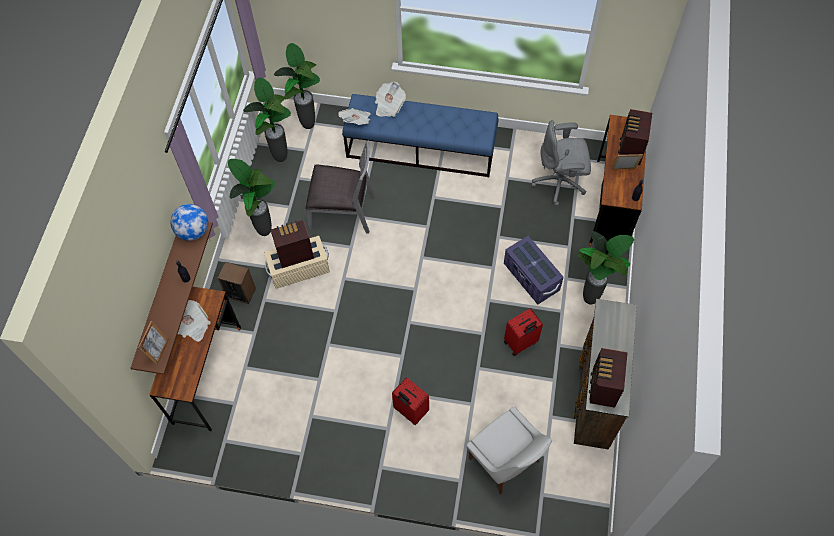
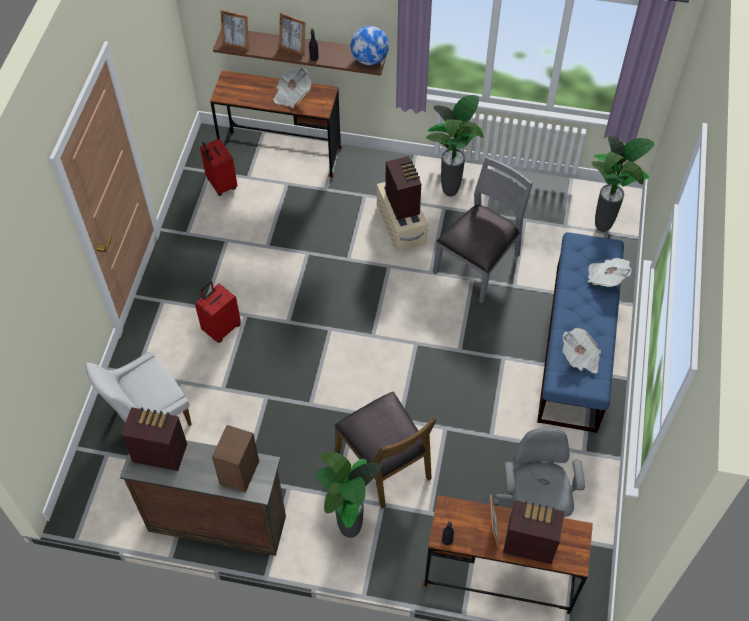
camera: 90 degrees right, 5 degrees down
(171, 298) = (293, 49): none -> picture frame
(241, 292) = (374, 175): speaker -> speaker (240, 472)
(281, 157) = (553, 203): potted plant -> none
(343, 212) = (478, 264): grey chair -> grey chair turned 150 degrees counterclockwise
(356, 121) = (578, 244): newspaper -> newspaper (580, 357)
(521, 343) = (294, 444): red suitcase -> red suitcase (221, 184)
(531, 277) = (385, 463): purple storage box -> brown chair

